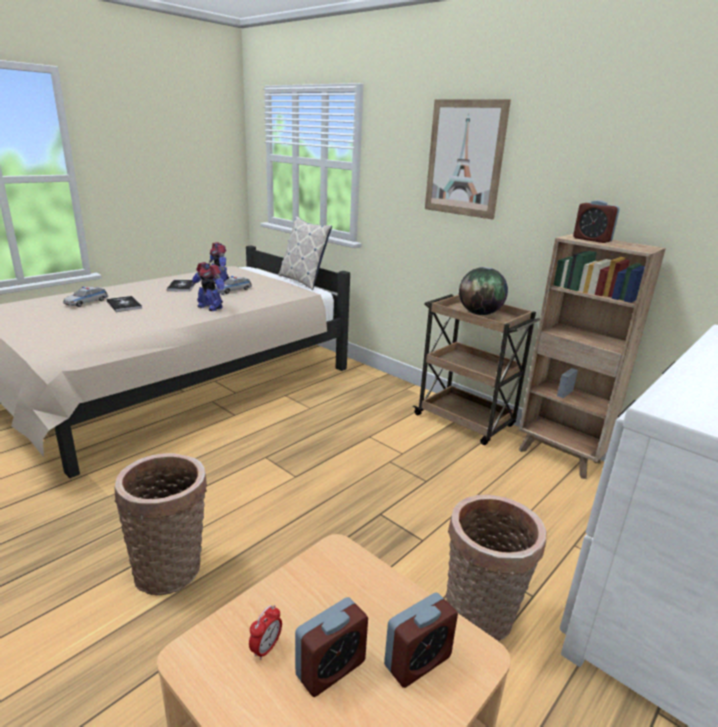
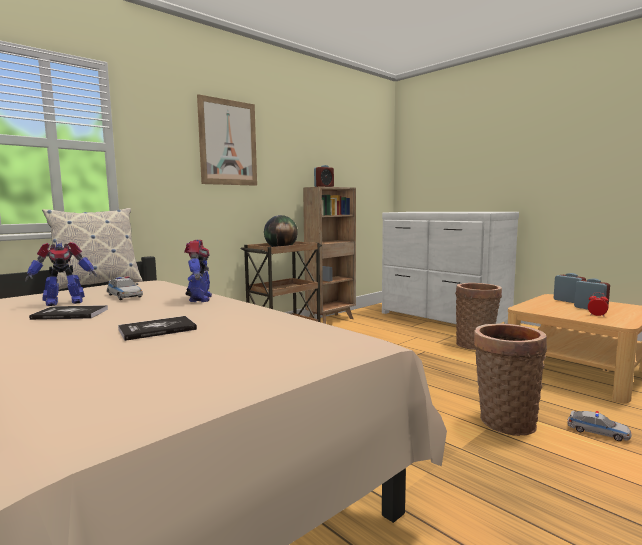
camera: 85 degrees left, 15 degrees down
(86, 302) = (114, 352): toy car -> toy car (597, 432)
(210, 307) = (199, 299): toy robot -> toy robot turned 45 degrees counterclockwise

